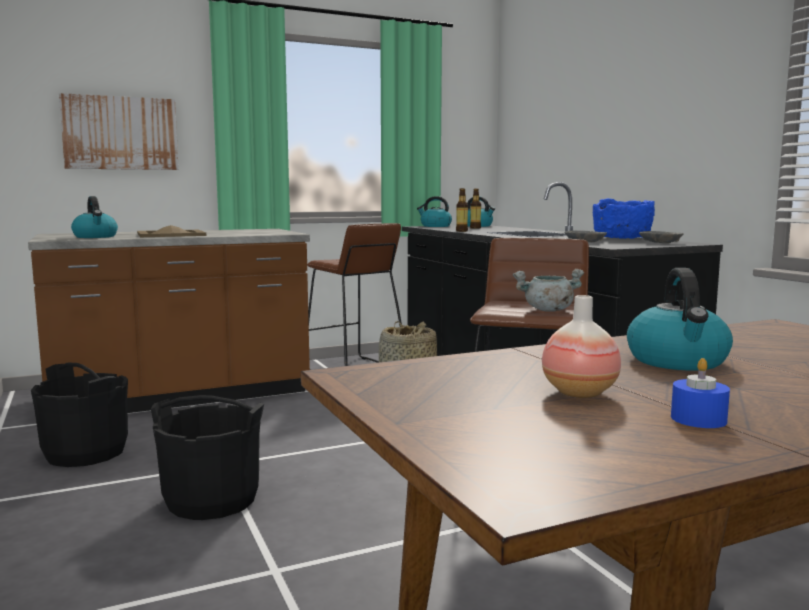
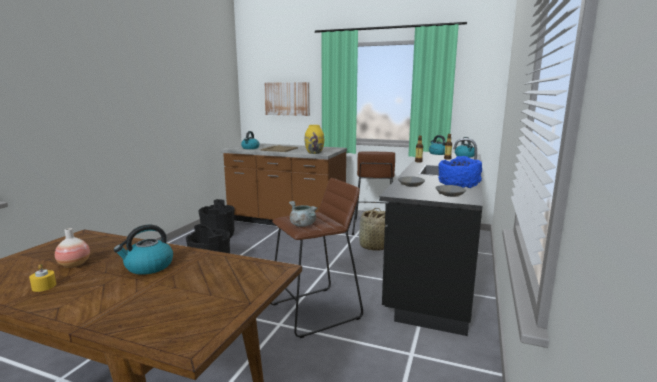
camera: 45 degrees right, 5 degrees up
(268, 233) = (314, 153): none -> yellow vase
(698, 419) = (44, 286): blue candle -> yellow candle

